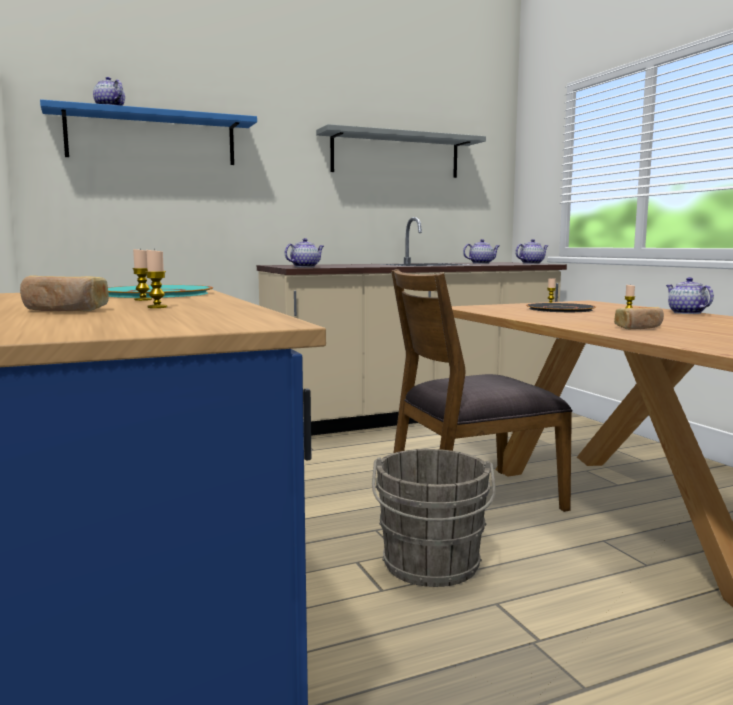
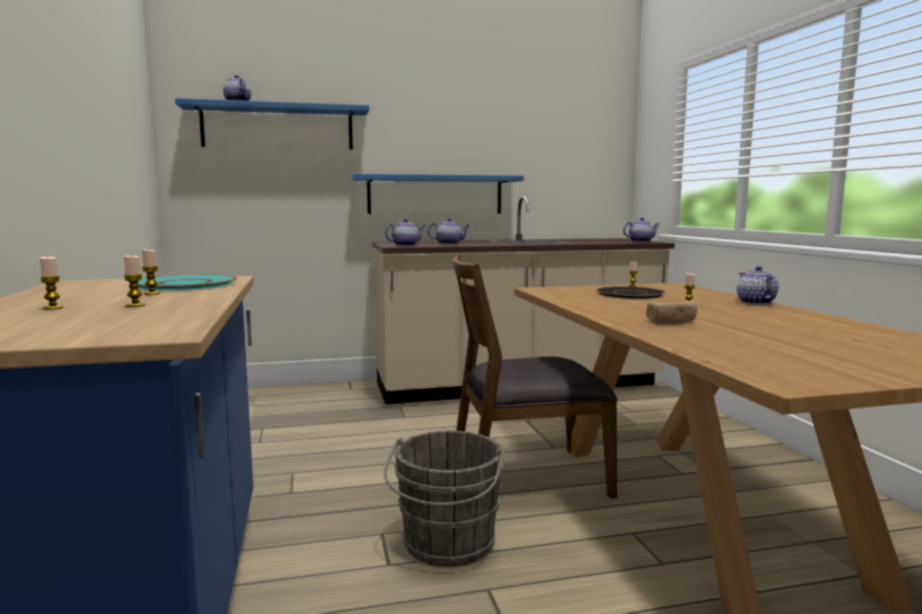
camera: 10 degrees right, 0 degrees up
(65, 310) = (53, 308): bread -> candle
(321, 215) = (435, 195): none -> blue shelf
(396, 155) = (510, 136): grey shelf -> none
(481, 263) = (590, 240): teapot -> teapot (449, 243)

